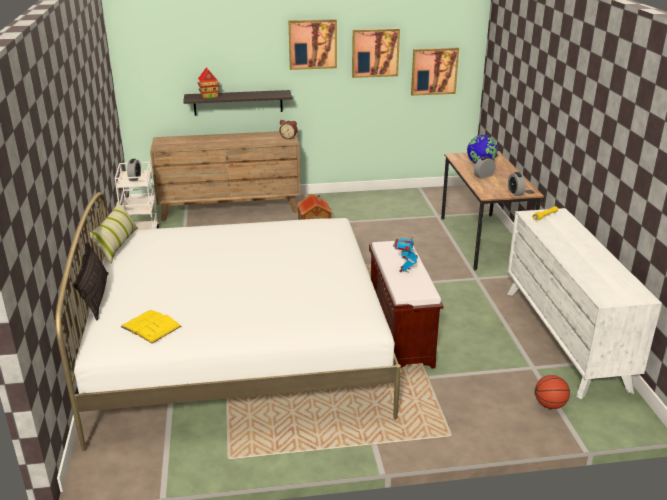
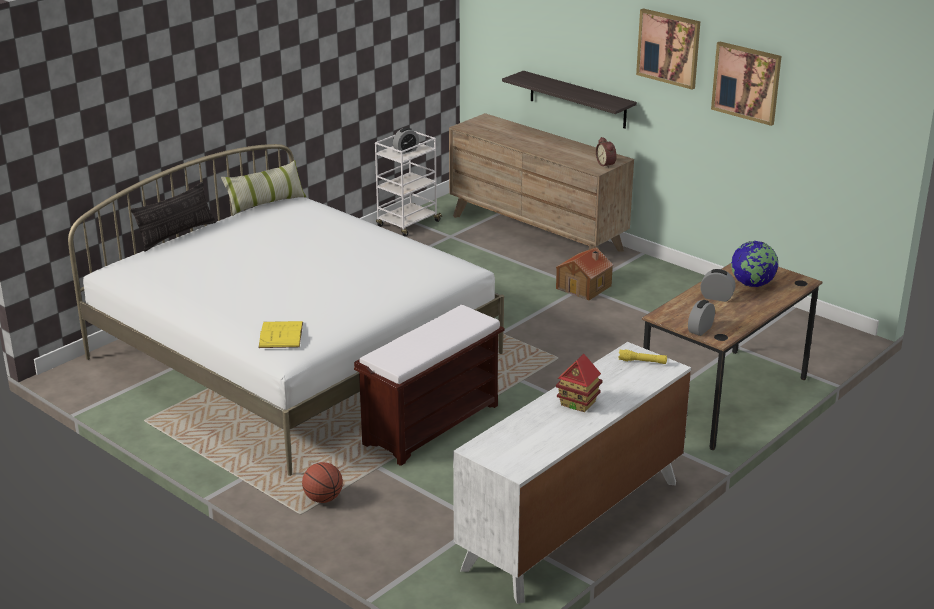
camera: 50 degrees right, 0 degrees up
(151, 326) = (158, 273): yellow book -> yellow book (281, 335)
(209, 96) = (538, 81): toy house -> toy house (578, 403)
(404, 270) = (426, 340): toy robot -> none
(434, 71) = (827, 134): picture -> none
(549, 405) = (423, 554): basketball -> basketball (323, 499)

